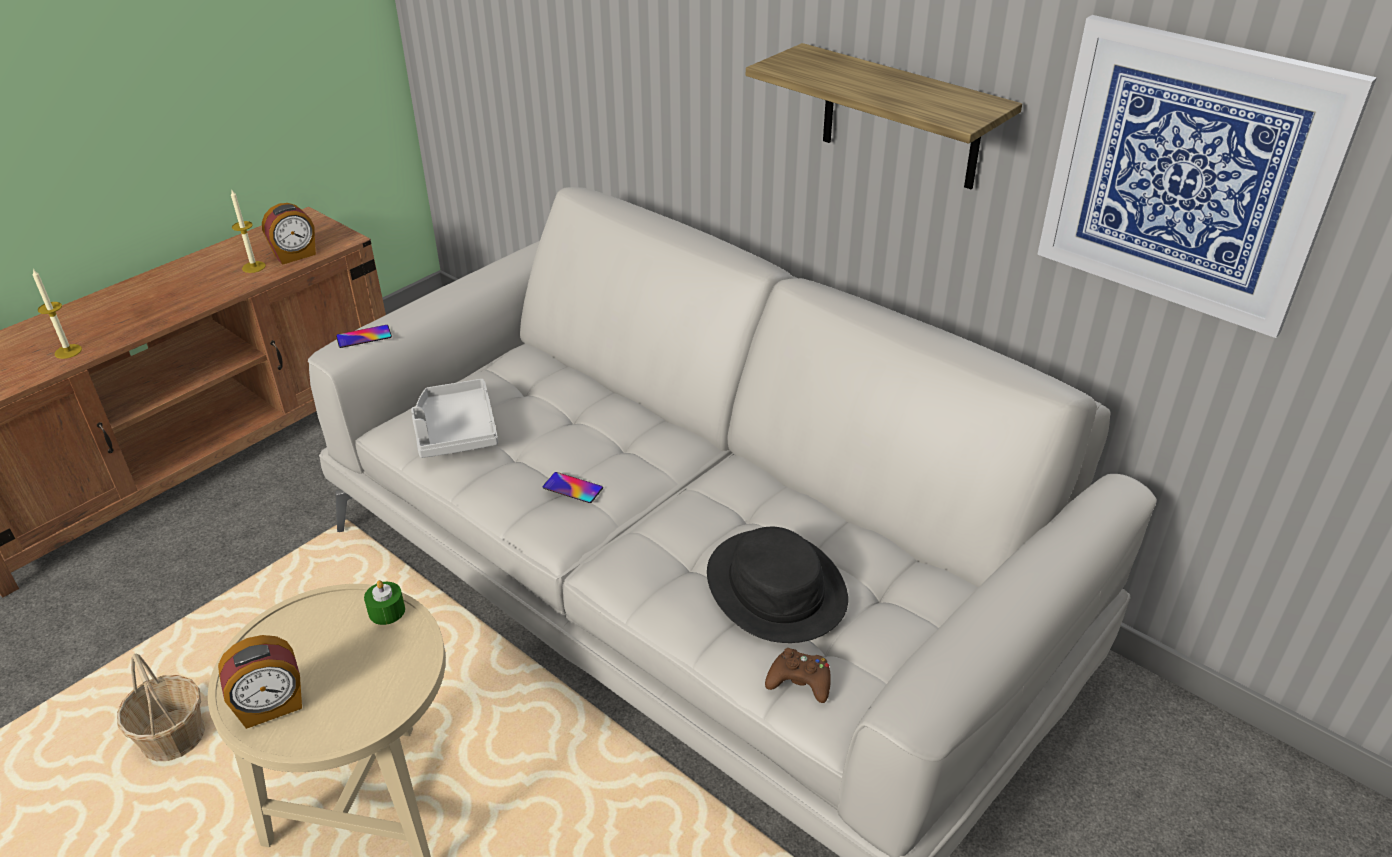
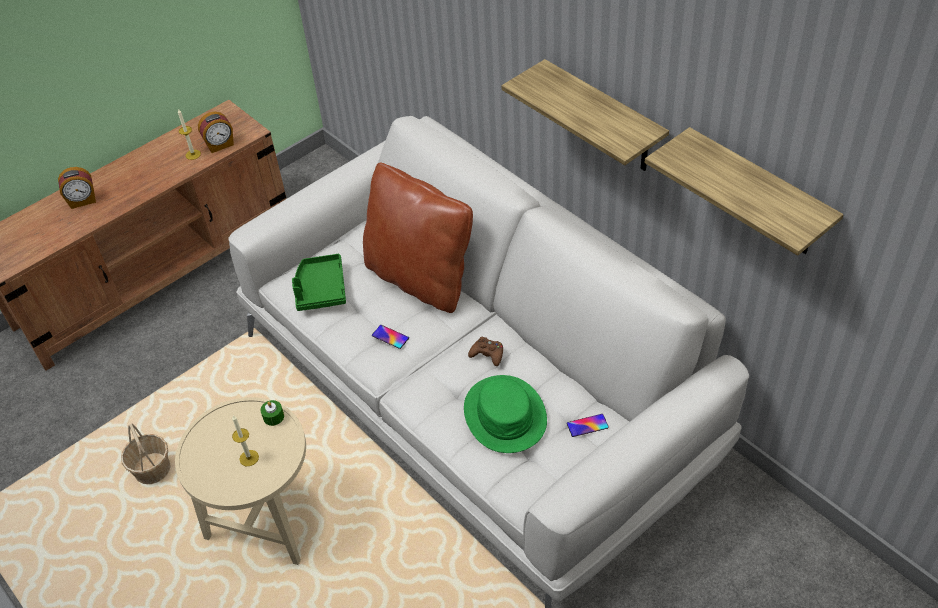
camera: 10 degrees right, 10 degrees up
(68, 351) = (80, 221): candle -> candle (249, 458)
(271, 706) = (209, 472): alarm clock -> alarm clock (83, 201)
(364, 337) = (263, 223): phone -> phone (587, 425)
(455, 430) = (320, 289): grey tray -> green tray
(609, 411) = (420, 278): none -> brown pillow
(776, 587) = (505, 415): black hat -> green hat
(800, 681) = (508, 477): brown game controller -> brown game controller (487, 354)
(1187, 175) = (757, 195): picture -> shelf

